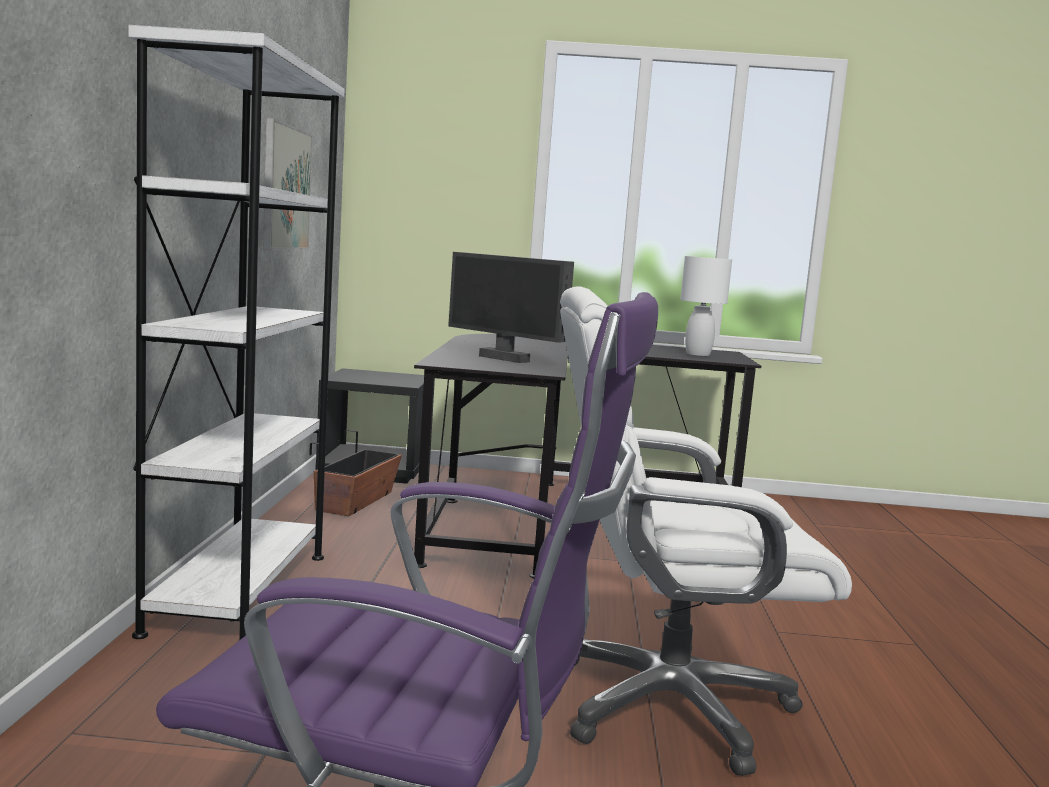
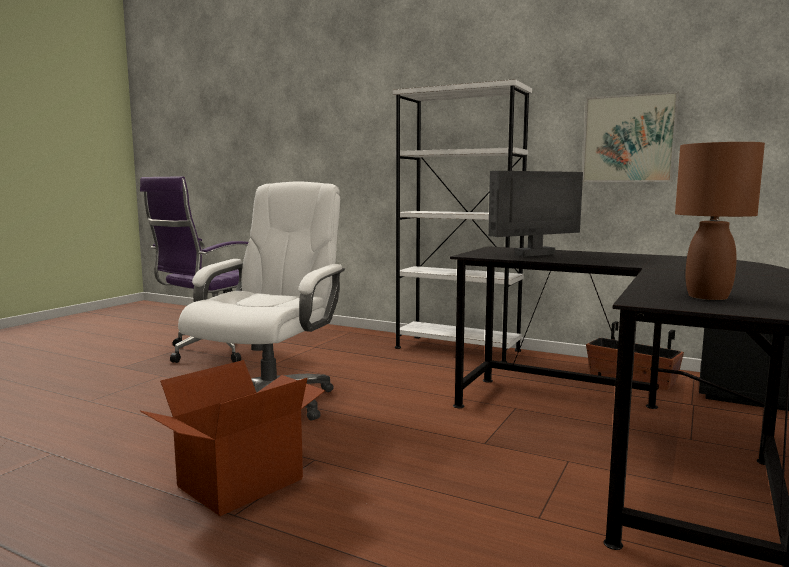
camera: 115 degrees right, 0 degrees up
(698, 354) = (707, 297): white table lamp -> brown table lamp
(875, 658) = (239, 482): none -> cardboard box

